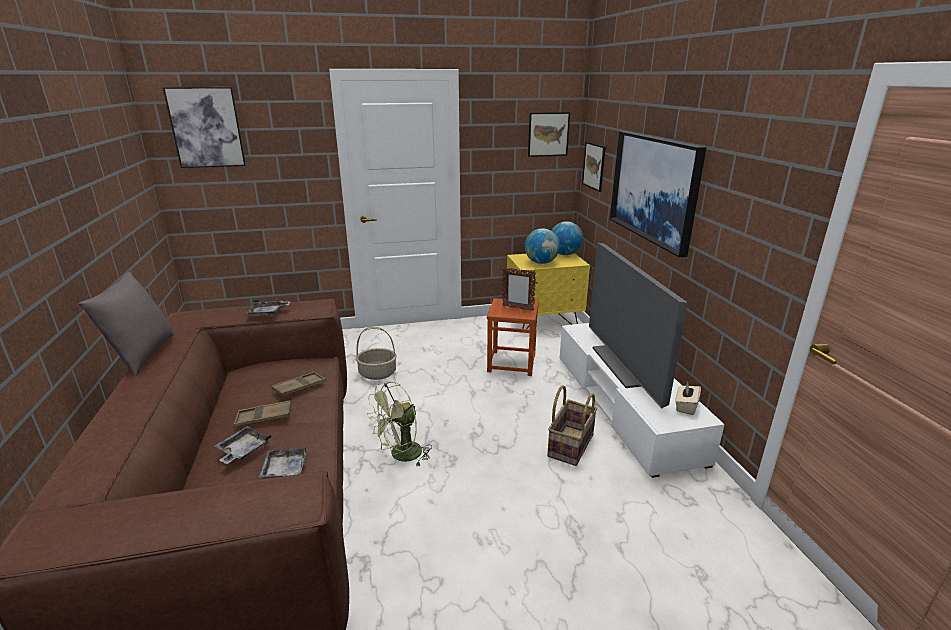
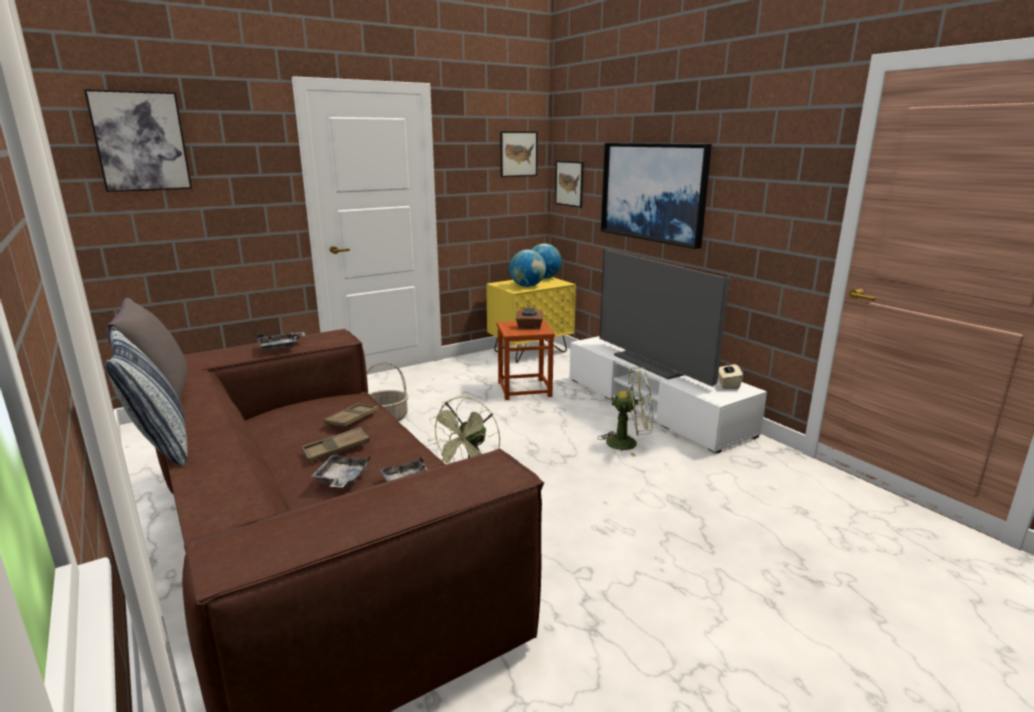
camera: 20 degrees left, 5 degrees down
(101, 404) = (160, 445): none -> pillow
(517, 308) = (529, 327): picture frame -> brown tissue box
(570, 445) = (629, 443): basket -> green fan

